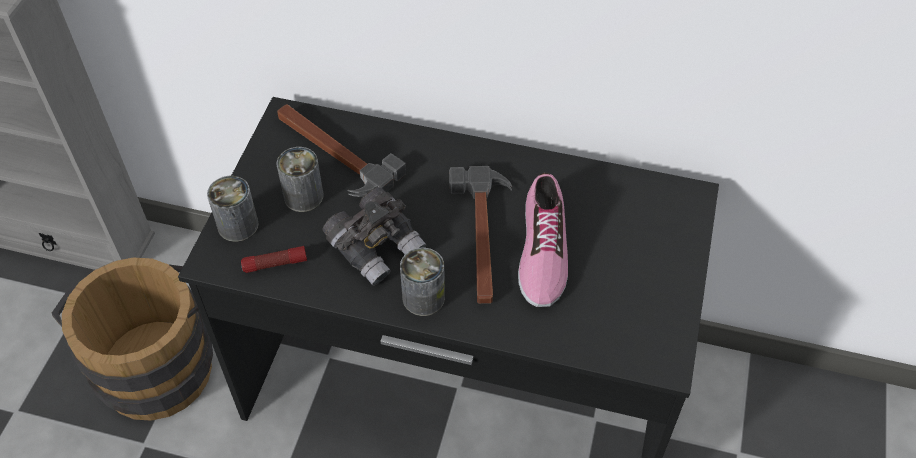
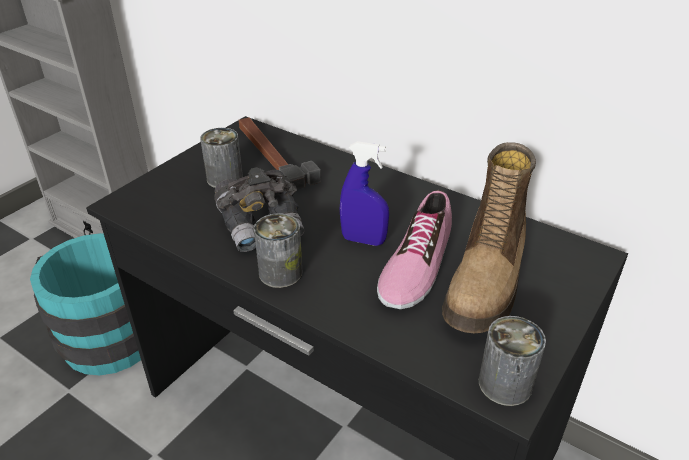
camera: 20 degrees right, 15 degrees down
(157, 360) = (116, 331): brown bucket -> turquoise bucket
(238, 225) = (158, 185): can -> can (505, 384)
(275, 264) = (168, 217): flashlight -> none
(482, 237) = (363, 240): hammer -> blue spray bottle
(610, 252) = (487, 281): none -> boot

